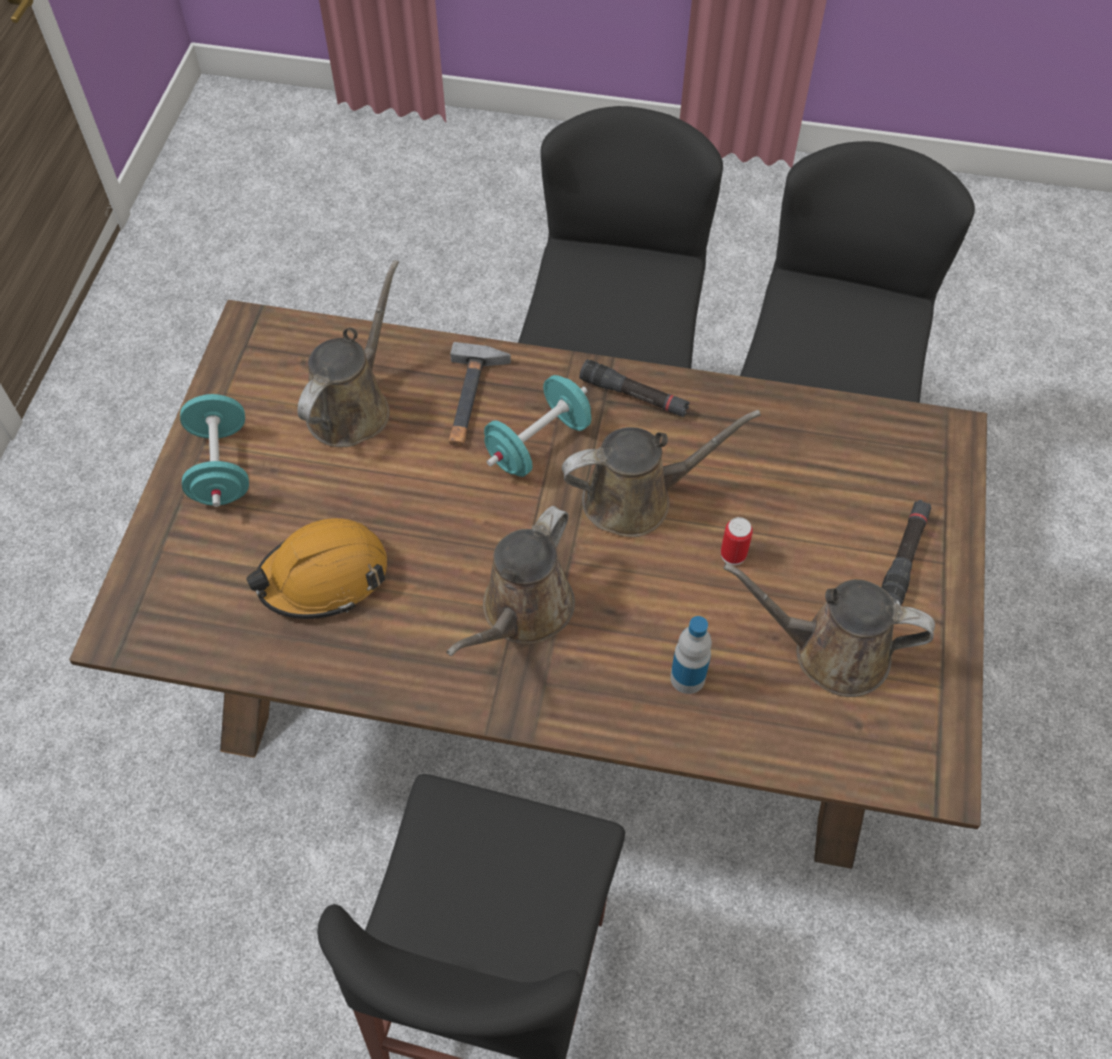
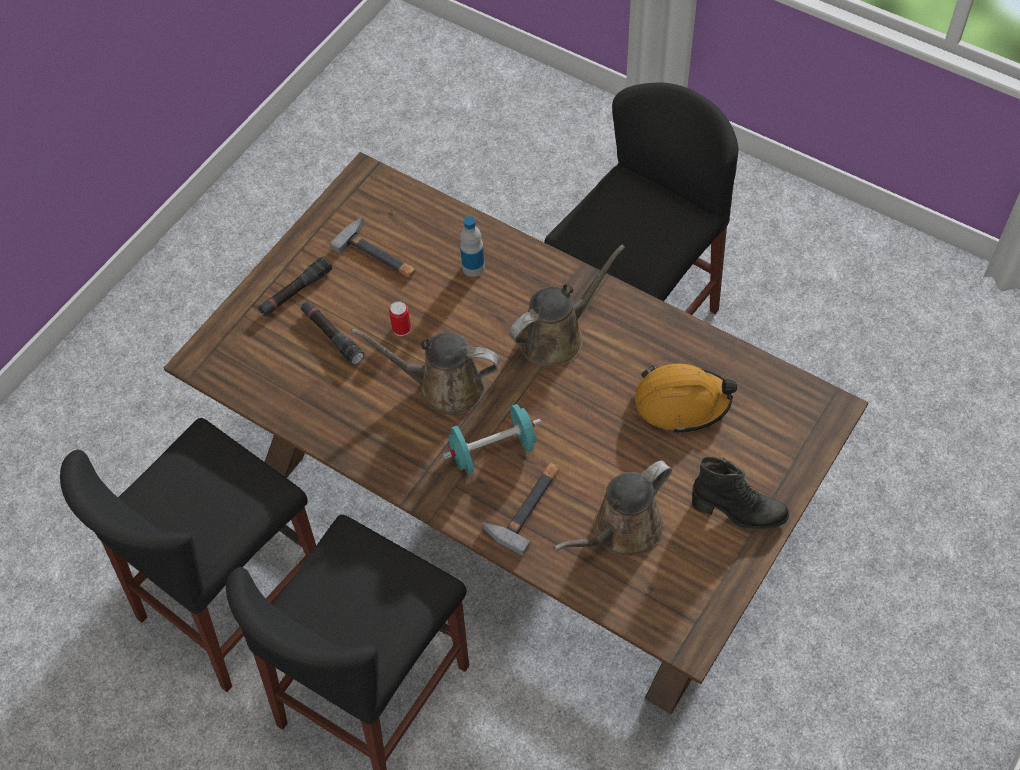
camera: 155 degrees left, 0 degrees up
(221, 467) = (738, 512): turquoise dumbbell -> black boot
(634, 396) = (403, 465): black flashlight -> black flashlight (332, 336)
(831, 652) = (379, 254): brown watering can -> hammer

